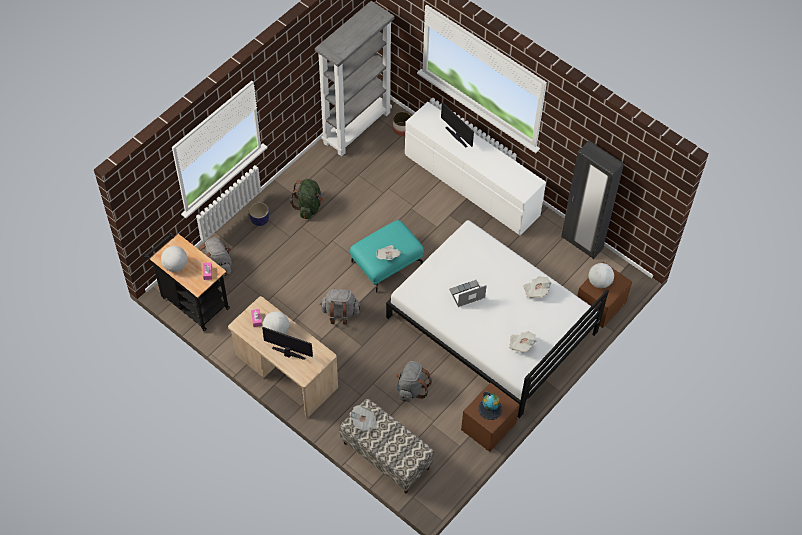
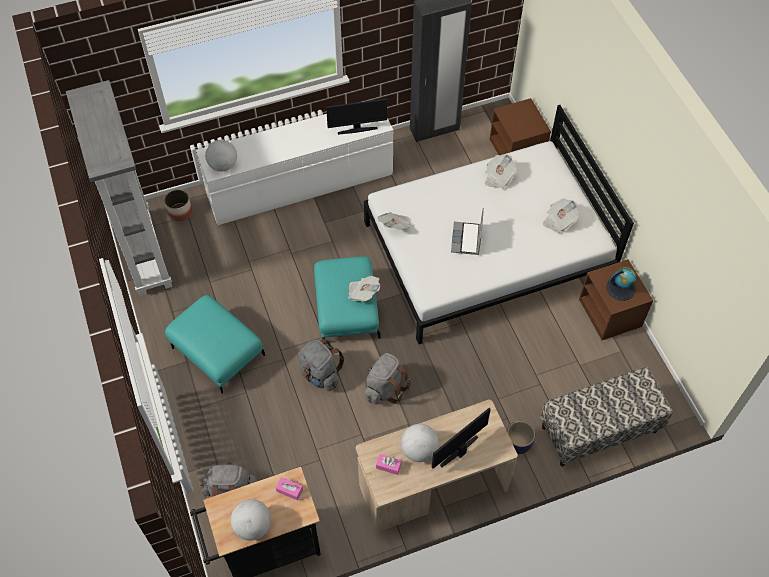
camera: 60 degrees left, 0 degrees up
(260, 219) = (198, 414): planter -> planter (517, 443)
(308, 206) = (217, 352): green backpack -> turquoise ottoman
(364, 422) = (577, 419): newspaper -> newspaper (395, 226)
(411, 388) = (525, 363): grey backpack -> grey backpack (320, 374)
(457, 136) = (264, 145): monitor -> monitor (357, 129)
(599, 282) = (516, 123): globe -> globe (223, 165)

